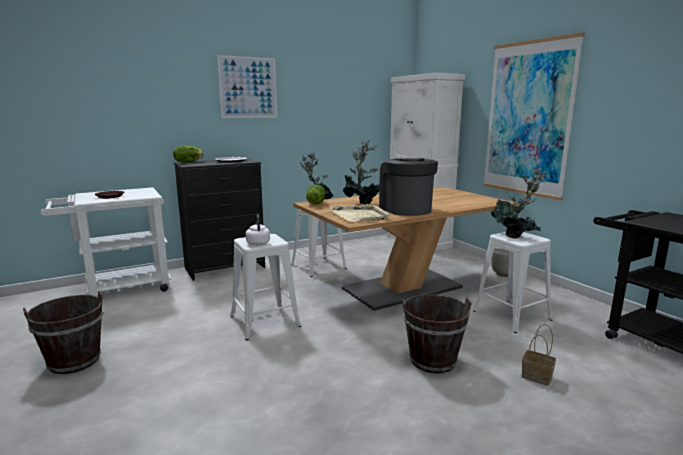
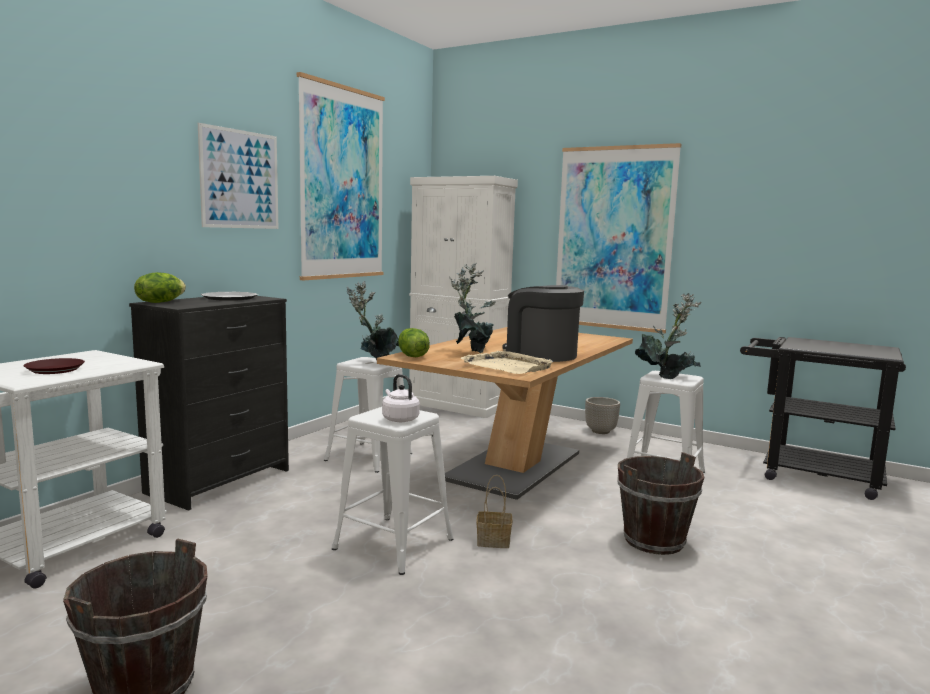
camera: 30 degrees left, 5 degrees down
(330, 85) = (342, 184): none -> picture
(538, 376) = (762, 531): basket -> basket (494, 541)

